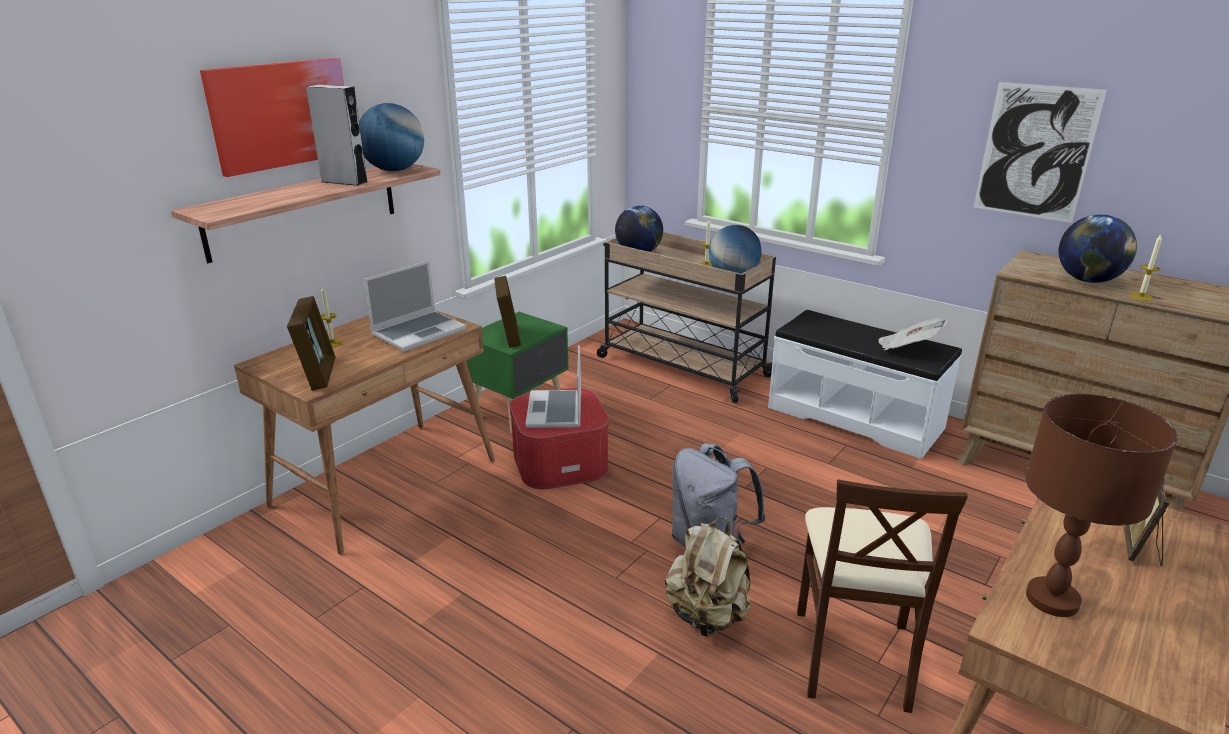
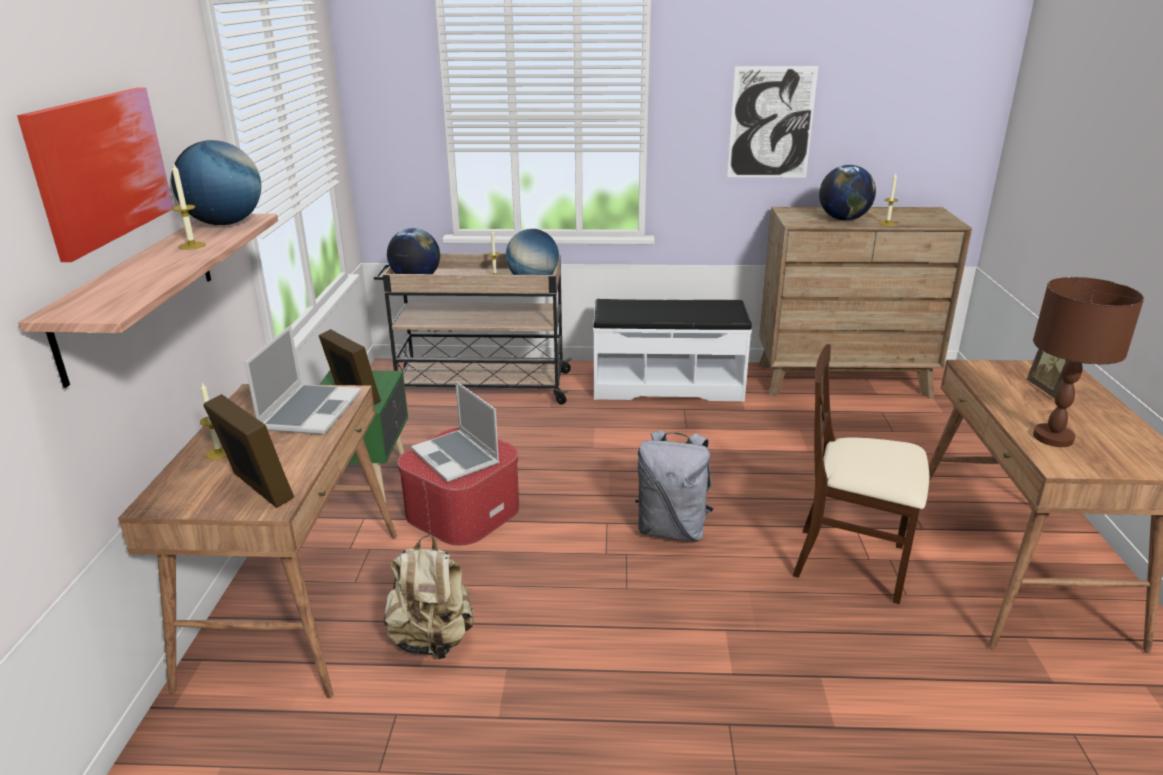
camera: 35 degrees left, 0 degrees up
(344, 182) = (192, 245): grey speaker -> candle
(707, 616) = (728, 583): beige backpack -> beige backpack (432, 640)
(853, 656) = (851, 562): beige chair -> beige chair turned 135 degrees clockwise
(907, 348) = (709, 310): newspaper -> none

